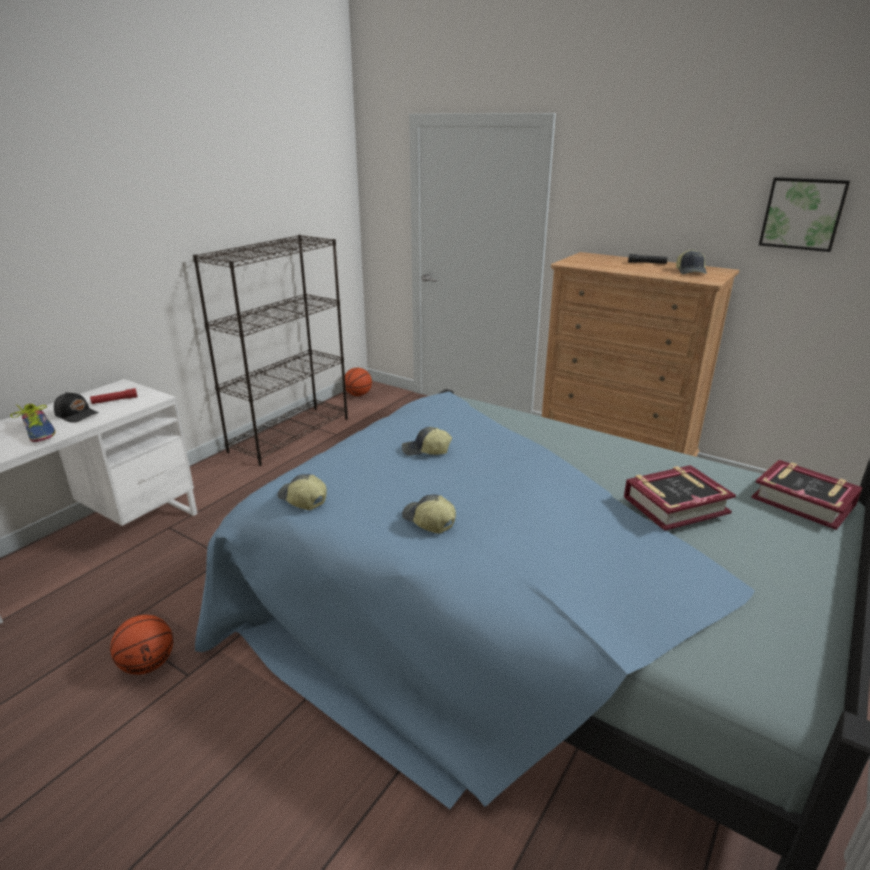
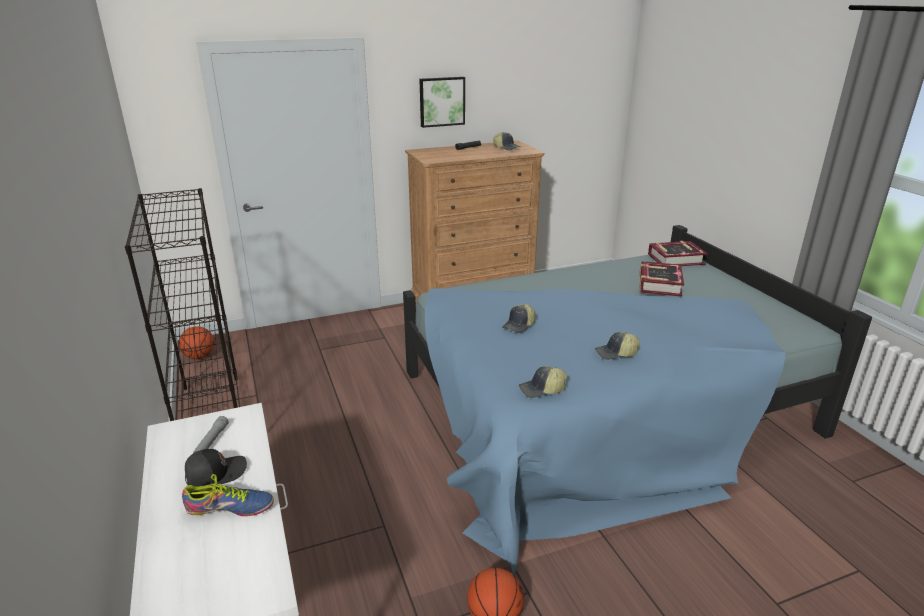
camera: 55 degrees left, 0 degrees up
(114, 400) = (211, 441): red flashlight -> grey flashlight
(802, 213) = (546, 97): picture -> picture (441, 101)

